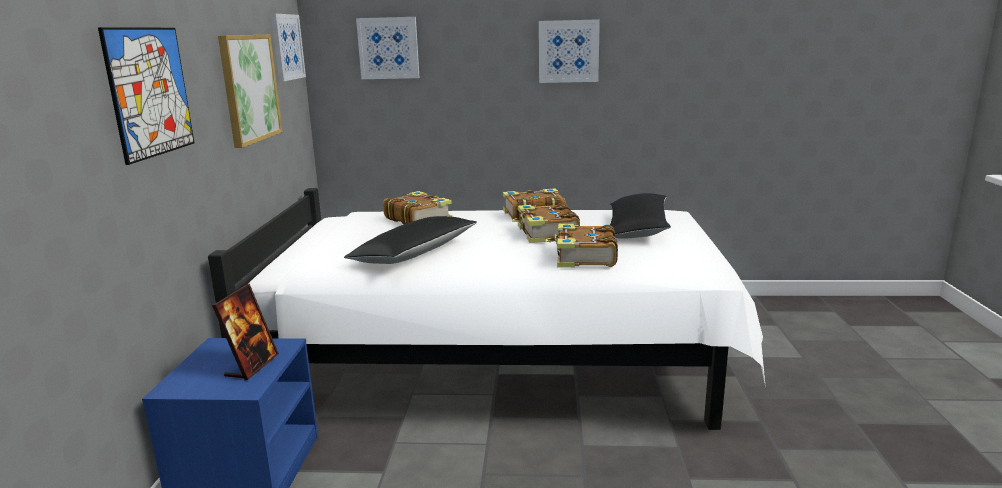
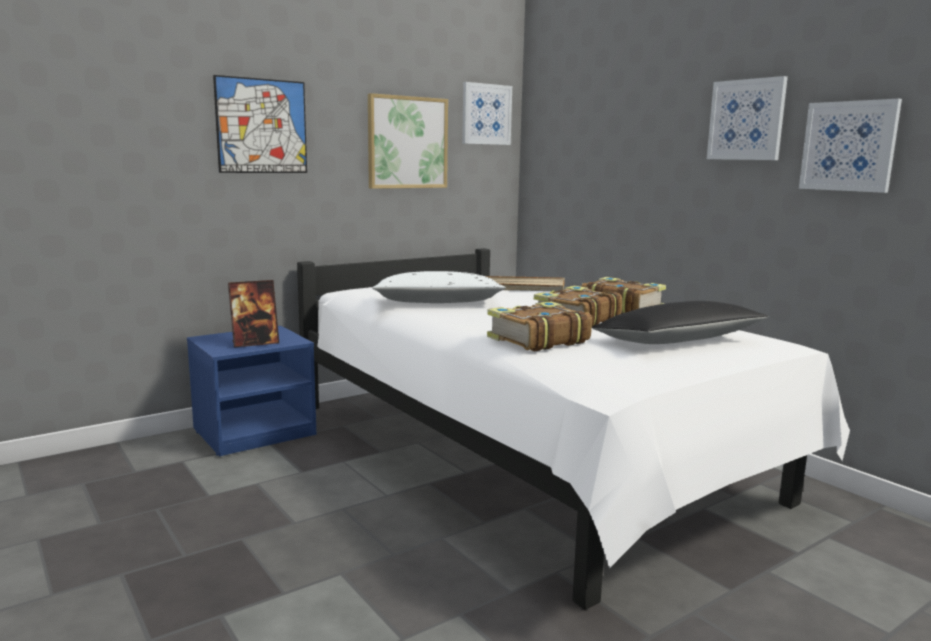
camera: 50 degrees right, 5 degrees down
(388, 48) = (579, 118): picture -> picture (848, 146)
(414, 254) = (437, 303): black pillow -> white pillow
(418, 218) = (521, 287): book -> beige tray

